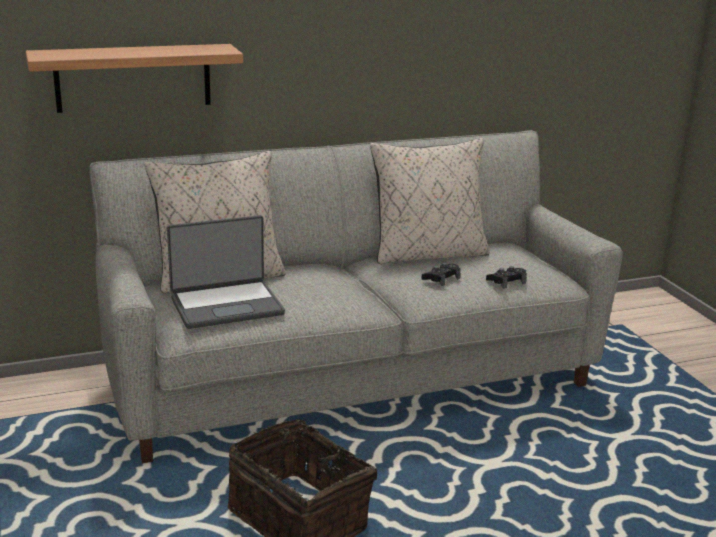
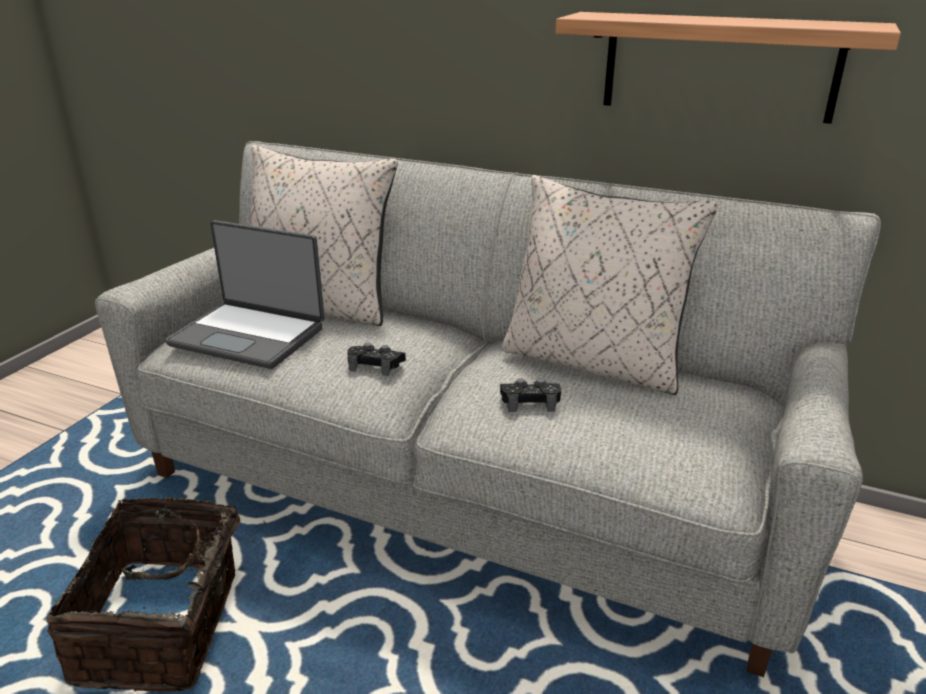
camera: 45 degrees right, 5 degrees up
(133, 77) = (300, 47): shelf -> shelf (719, 66)
(506, 282) = (613, 446): black game controller -> black game controller (376, 365)

